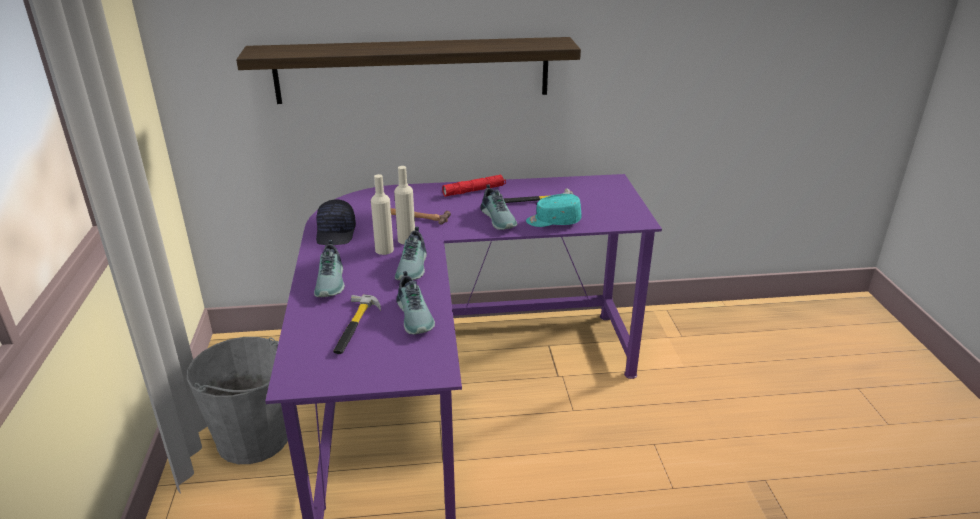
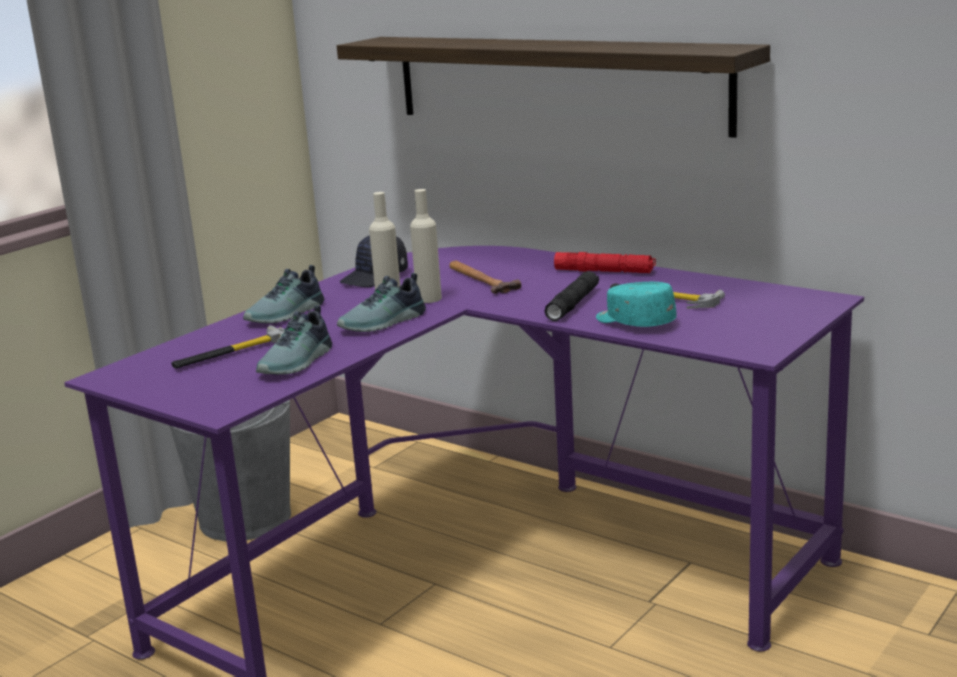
camera: 45 degrees right, 10 degrees down
(499, 219) = (573, 304): shoe -> black flashlight

